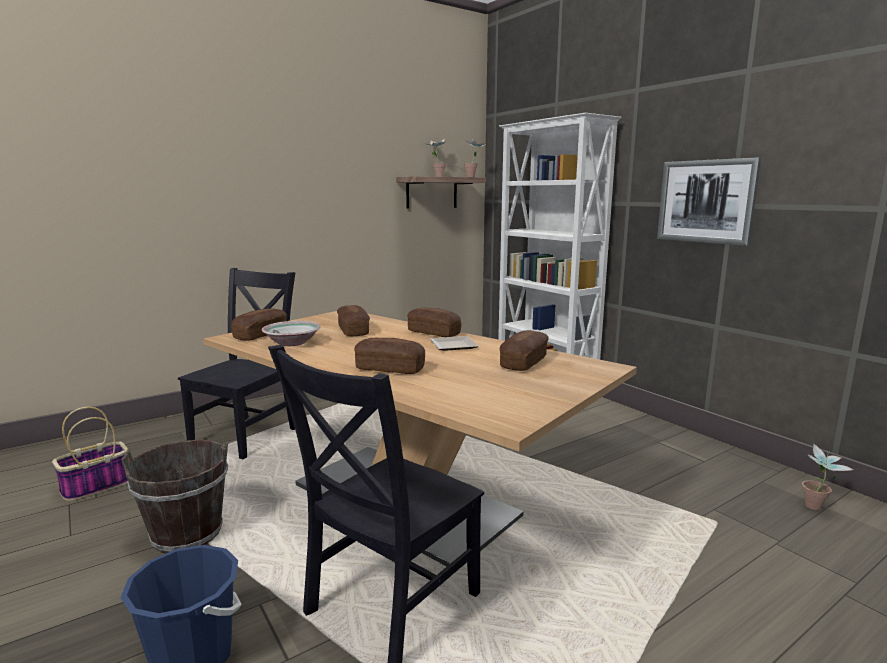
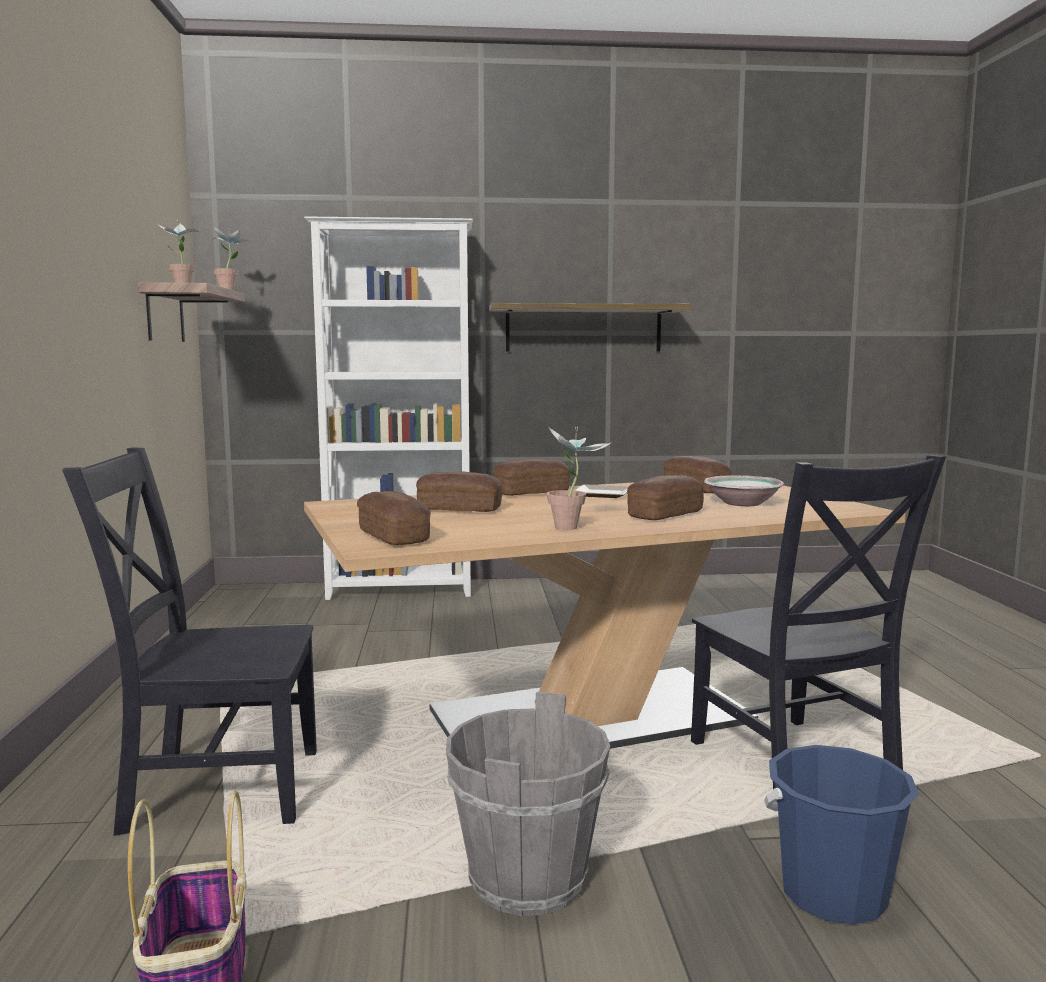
camera: 60 degrees left, 5 degrees down
(187, 534) = (527, 879): brown bucket -> grey bucket
(248, 435) = (214, 789): black chair -> black chair turned 60 degrees counterclockwise
(293, 343) = (477, 530): bowl -> bowl (743, 503)
(705, 201) = (583, 329): picture -> shelf
(816, 509) = (758, 589): potted plant -> potted plant (574, 528)

